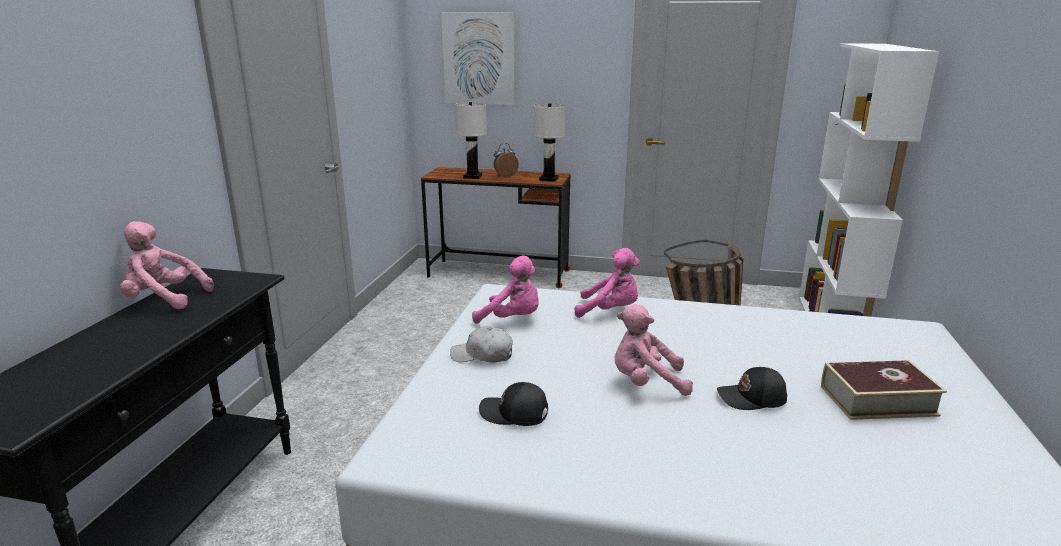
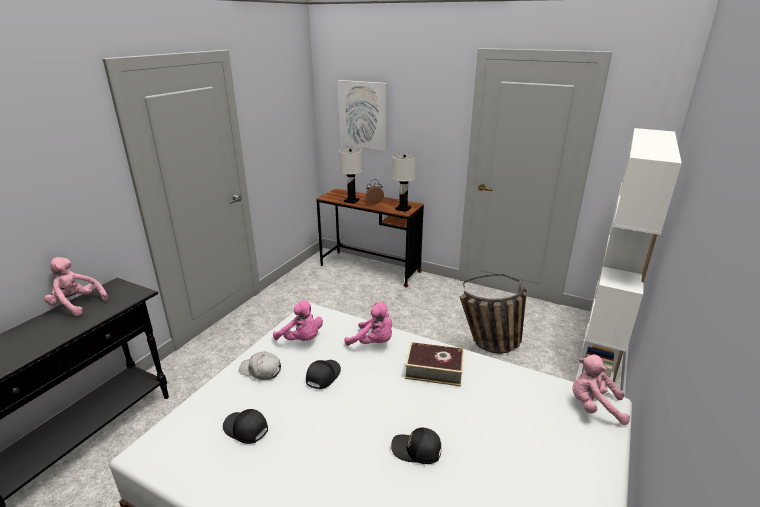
camera: 15 degrees right, 5 degrees up
(572, 349) = (322, 376): none -> black cap
(646, 383) = (351, 419): pink plush toy -> pink plush toy (593, 407)
(877, 400) = (513, 473): book -> book (434, 369)

